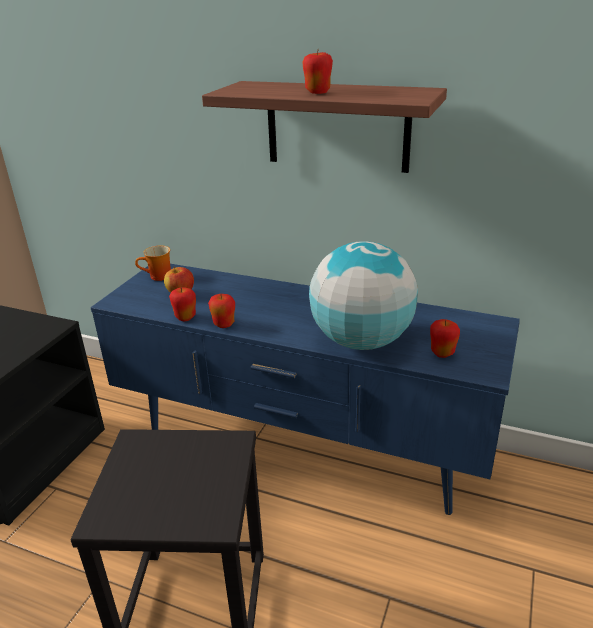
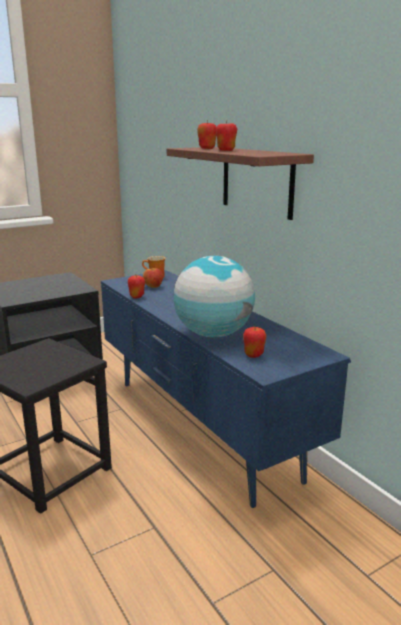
camera: 35 degrees right, 10 degrees down
(224, 325) = (150, 305): apple -> apple (207, 149)

